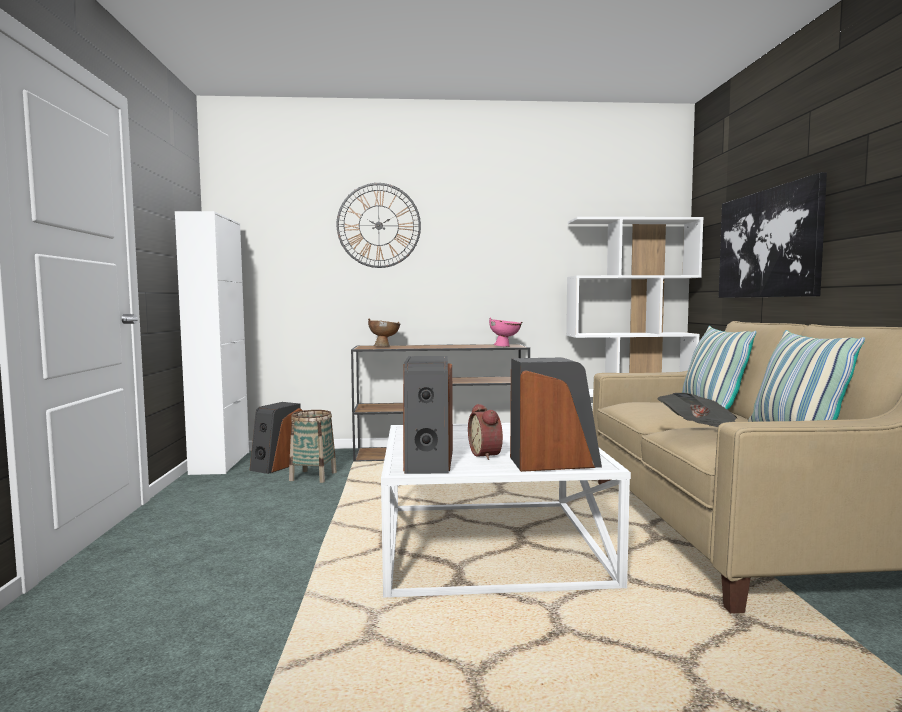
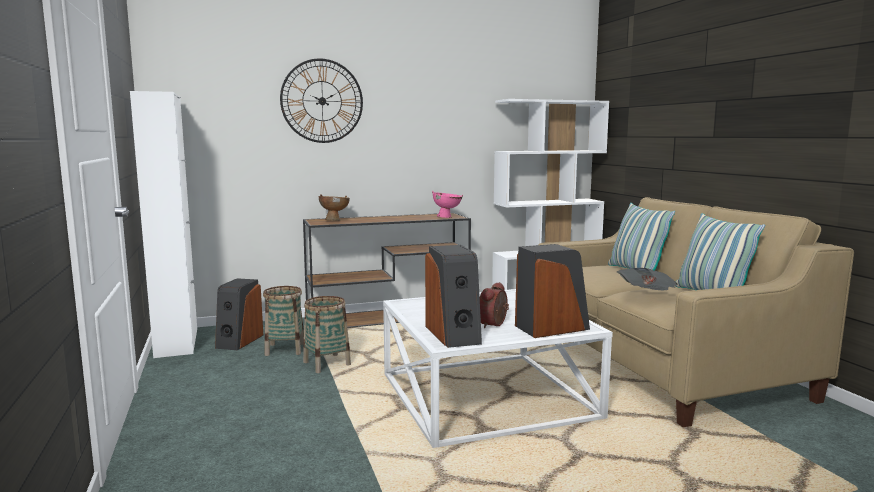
camera: 15 degrees left, 5 degrees up
(342, 493) = (327, 363): none -> basket
(487, 455) = (494, 325): alarm clock -> alarm clock turned 60 degrees clockwise
(768, 244) = (669, 132): picture -> none

